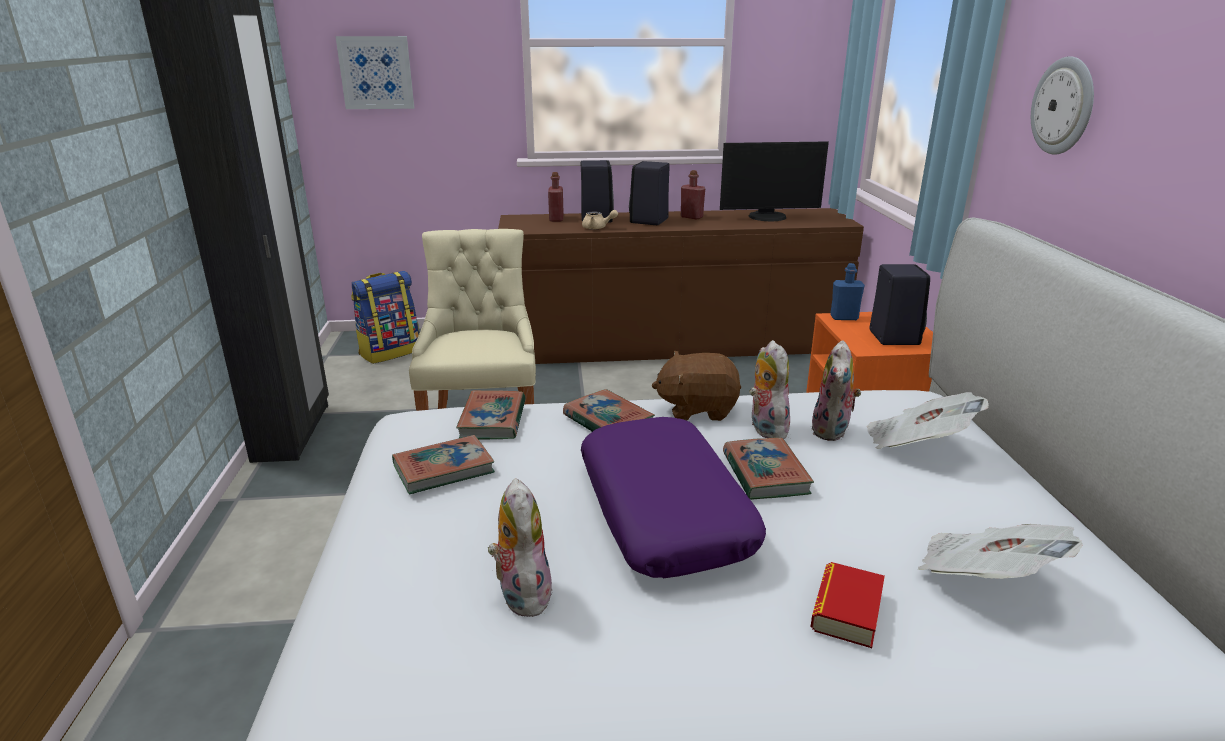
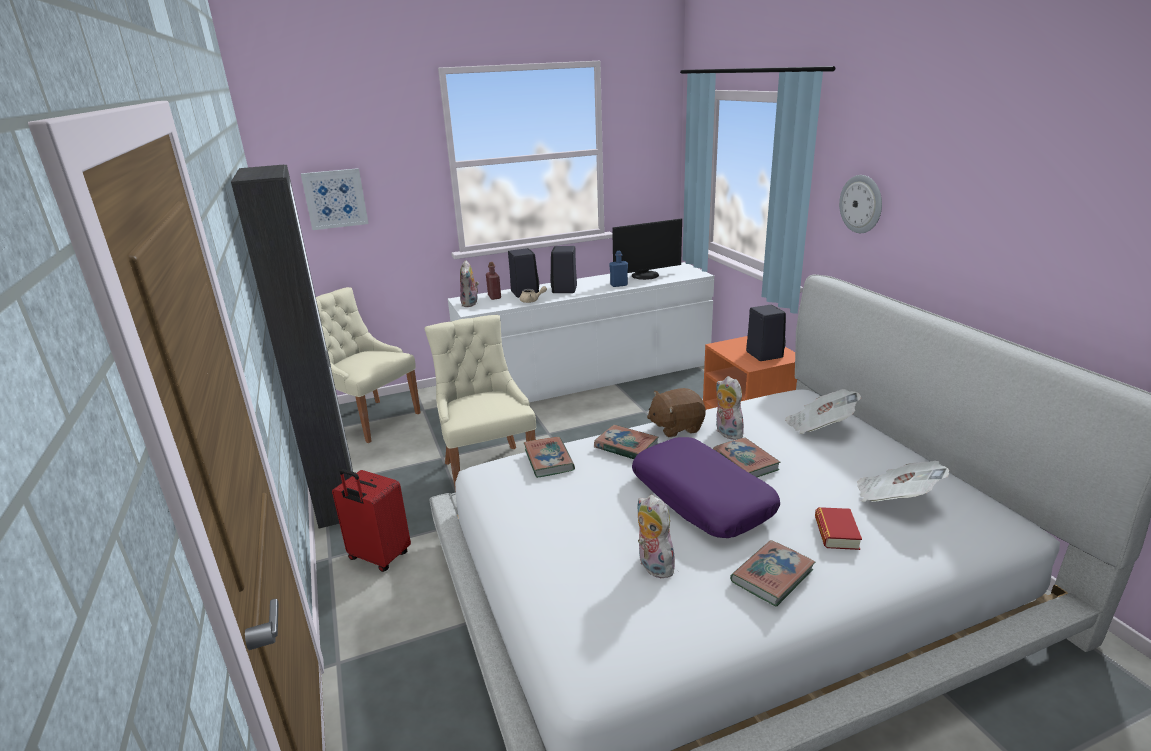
camera: 15 degrees left, 0 degrees up
(289, 510) = (378, 557): none -> red suitcase
(390, 352) = (372, 419): backpack -> beige chair
(443, 469) = (543, 500): book -> book (772, 576)
(672, 344) = (587, 377): brown dresser -> white dresser
(691, 217) = (592, 282): red bottle -> none
(832, 431) = (767, 427): plush toy -> plush toy (470, 304)
(844, 317) = (725, 344): blue bottle -> blue bottle (619, 285)

